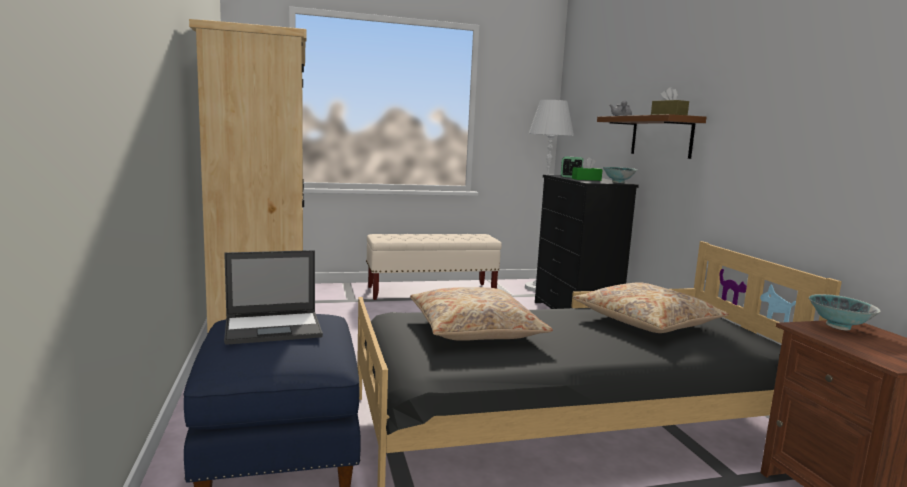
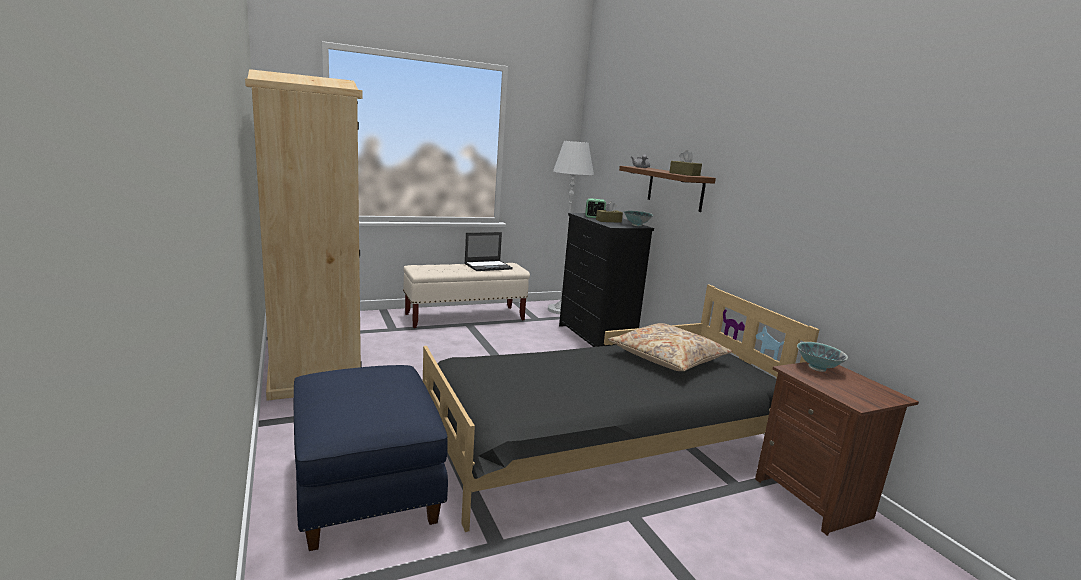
camera: 10 degrees left, 5 degrees up
(274, 328) = (361, 386): laptop -> laptop (488, 266)
(475, 329) = (531, 374): beige pillow -> none
(586, 179) = (608, 221): green tissue box -> brown tissue box

